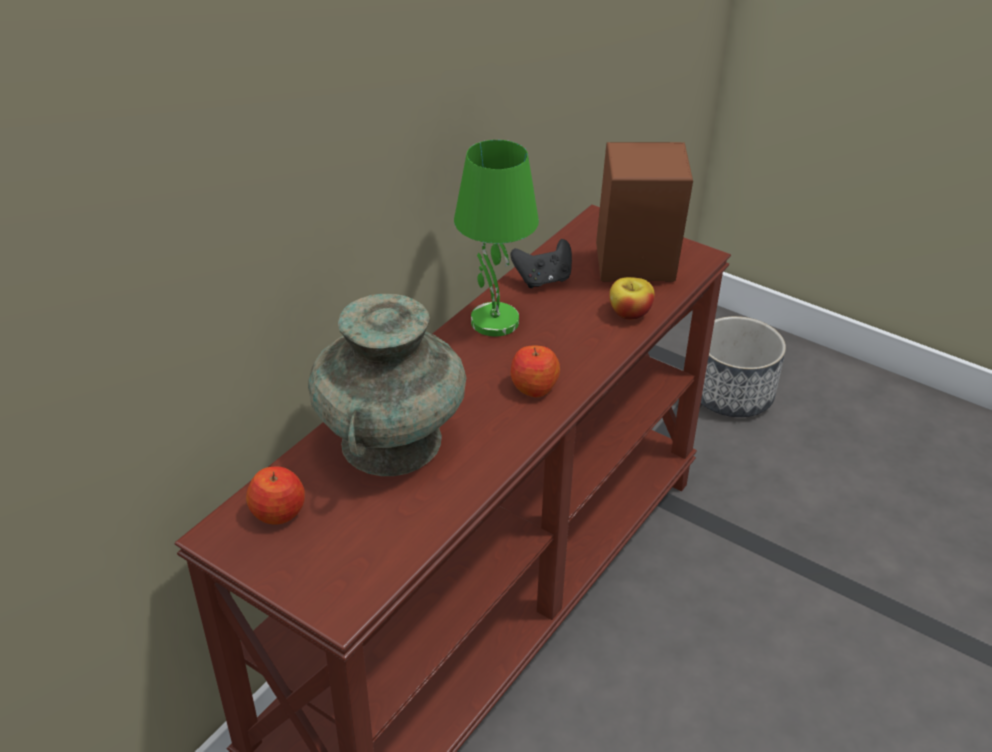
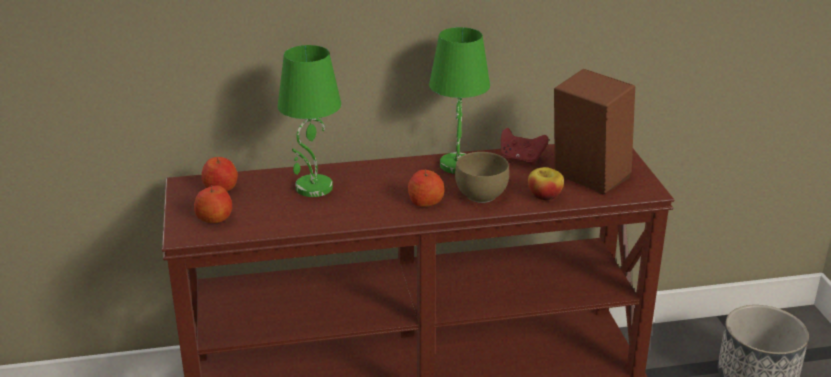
camera: 45 degrees right, 10 degrees down
(340, 559) = (214, 218): none -> apple
(391, 442) = (313, 188): turquoise vase -> green table lamp
(543, 280) = (521, 159): black game controller -> red game controller
(572, 345) = (481, 194): none -> brown bowl

